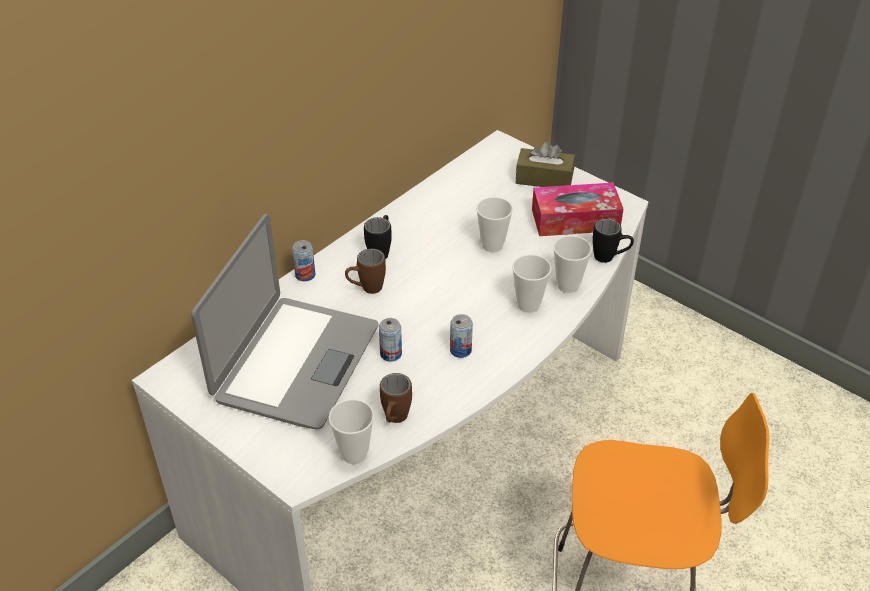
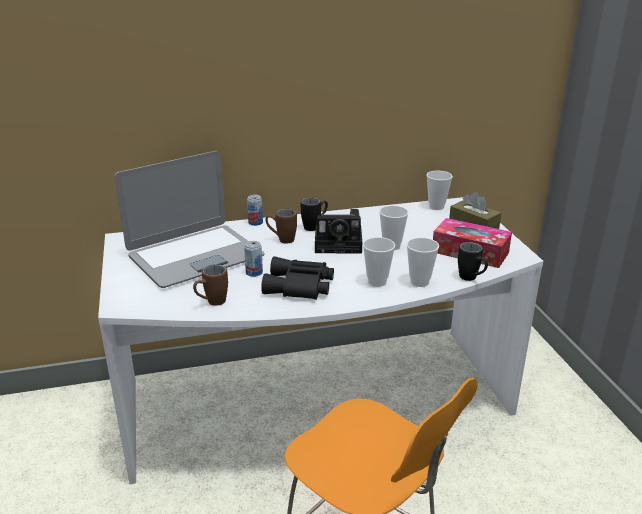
camera: 35 degrees right, 15 degrees down
(354, 454) = (166, 308): cup -> cup (436, 207)
(437, 266) = (340, 244): none -> camera
(460, 350) = (300, 287): can -> black binoculars

